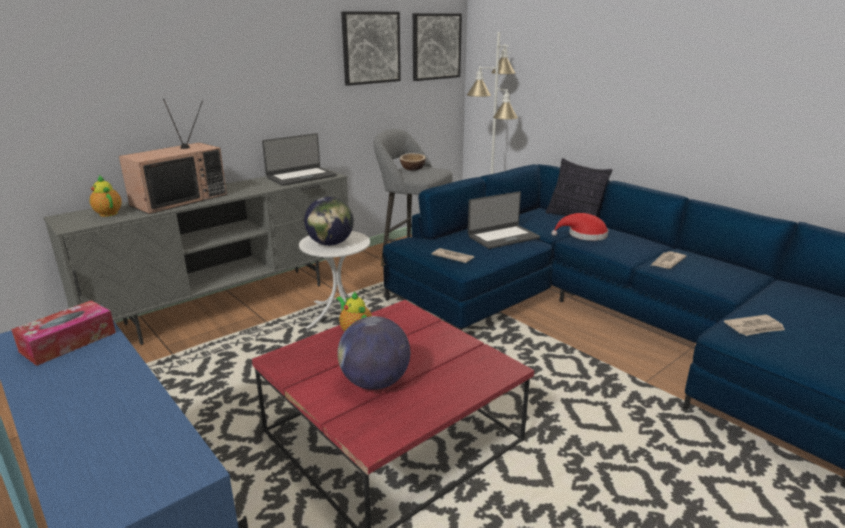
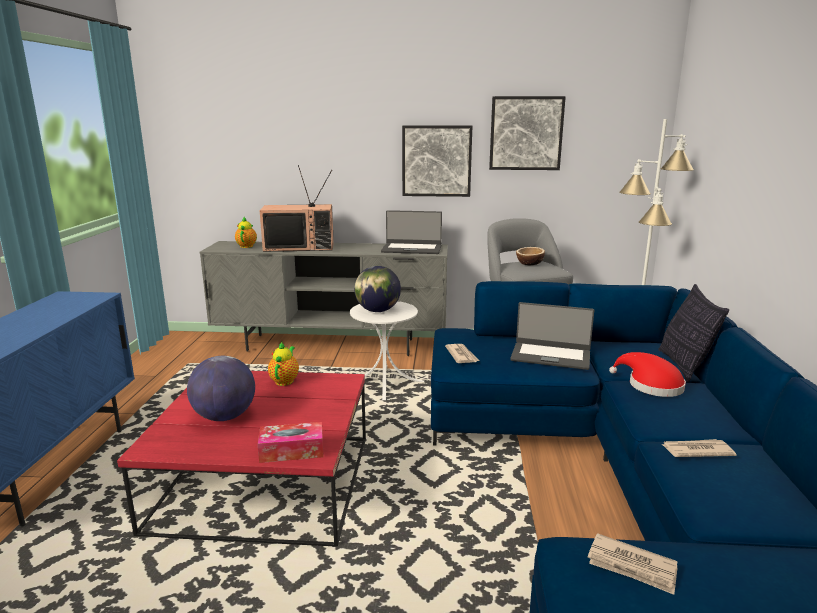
camera: 45 degrees right, 5 degrees down
(68, 342) = (67, 304): tissue box -> tissue box (292, 451)
(436, 46) = (620, 135): picture -> picture (436, 161)

